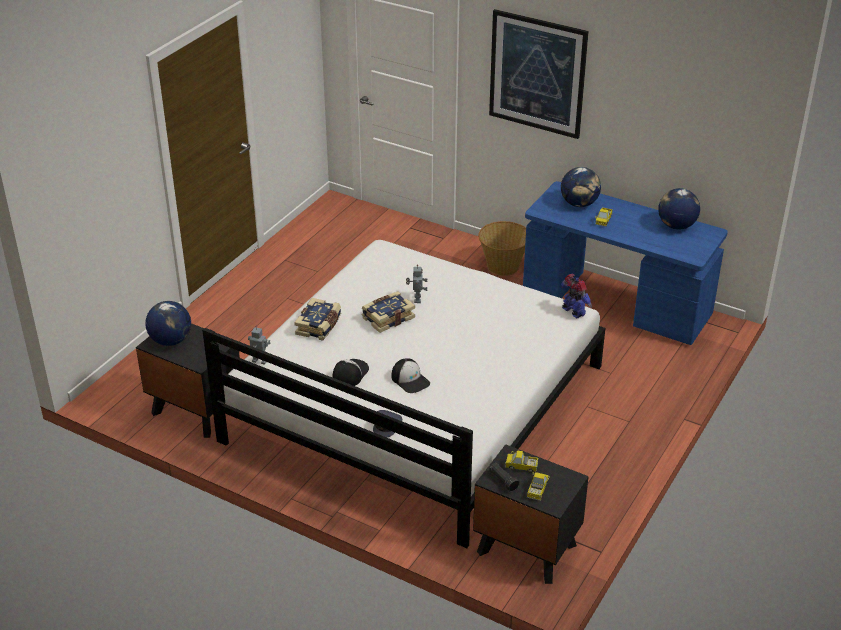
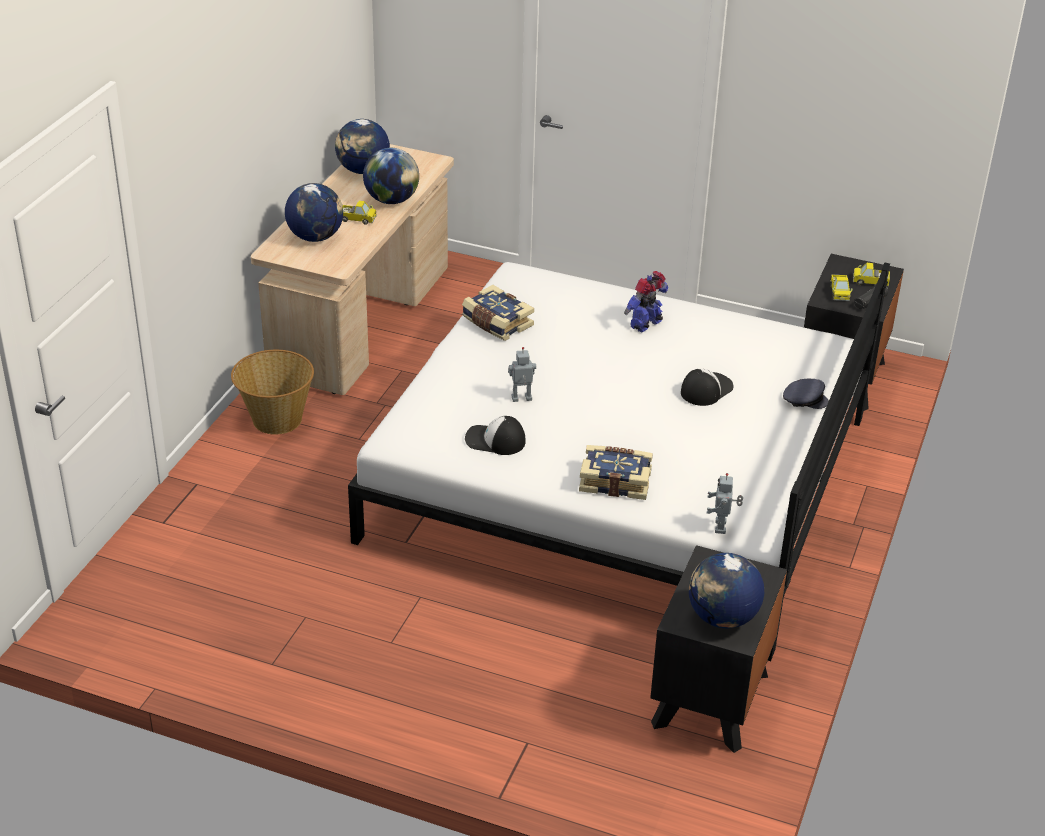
camera: 100 degrees left, 0 degrees up
(350, 373) = (716, 438): cap -> cap (495, 440)
(388, 318) = (576, 419): book -> book (496, 323)
(537, 74) = (207, 125): picture -> none
(573, 312) = (518, 275): toy robot -> toy robot (646, 324)
(616, 303) = (361, 322): blue desk -> beige desk
(631, 235) = (391, 200): none -> globe

